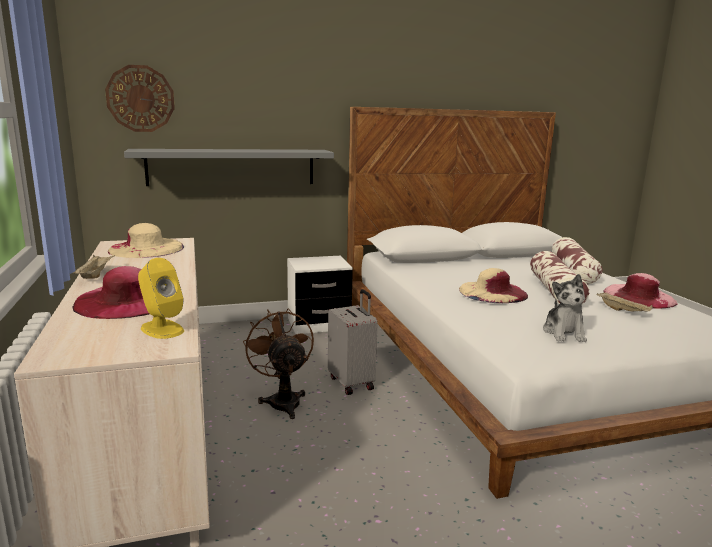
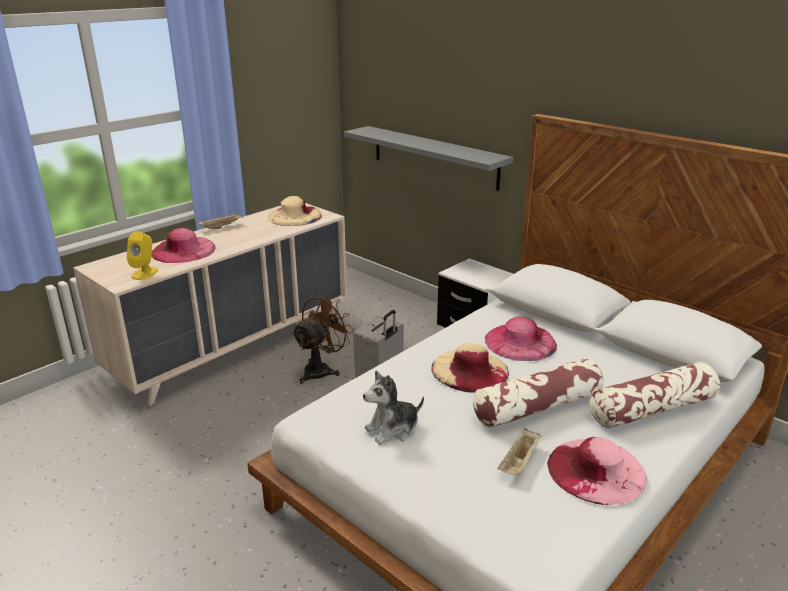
camera: 60 degrees right, 10 degrees up
(140, 98) = (377, 84): wall clock -> none
(462, 273) = (520, 342): none -> pink hat

